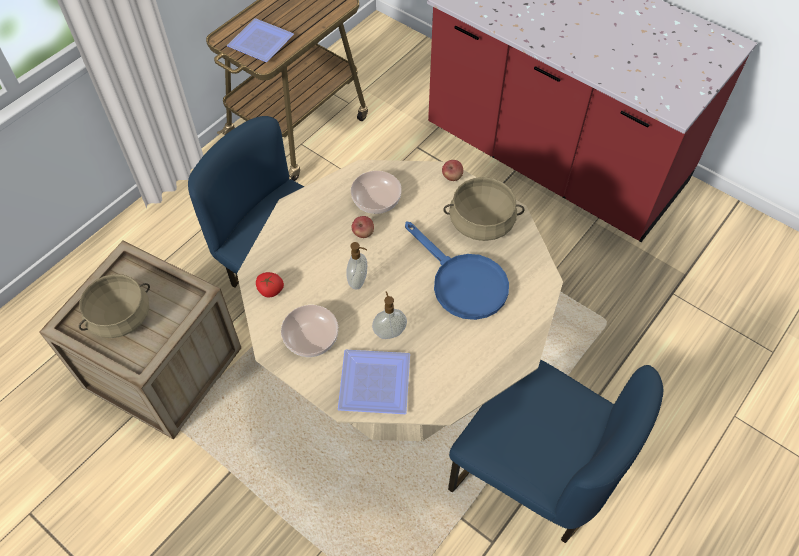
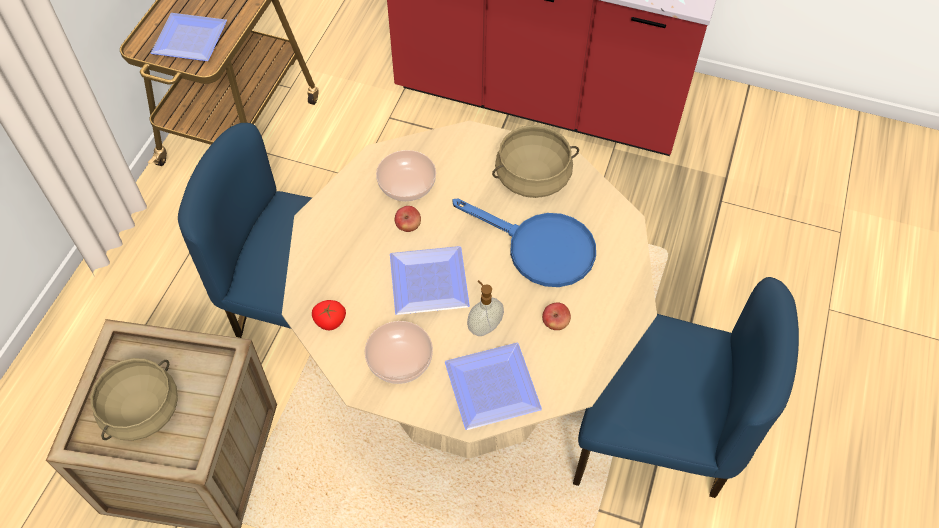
camera: 20 degrees left, 0 degrees up
(358, 281) = (426, 280): soap dispenser -> plate
(452, 177) = (480, 136): apple -> apple (555, 323)

